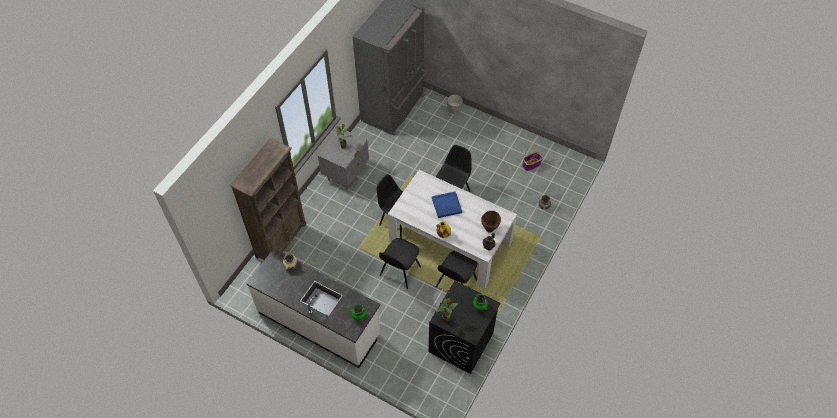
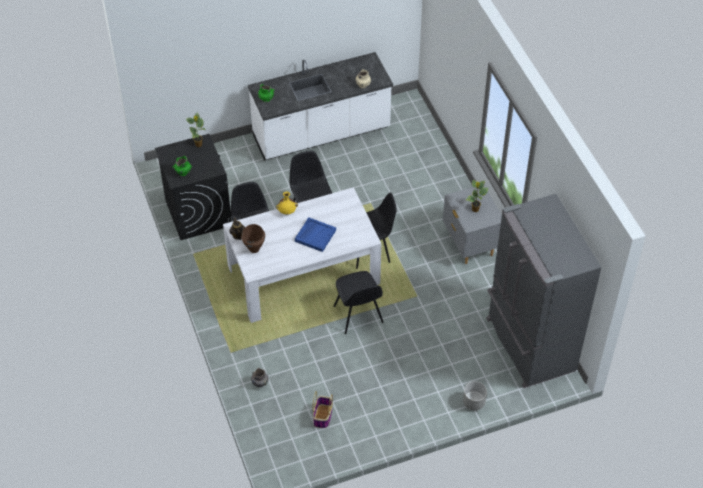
camera: 130 degrees right, 5 degrees down
(281, 240) = (436, 155): brown bookcase -> none

